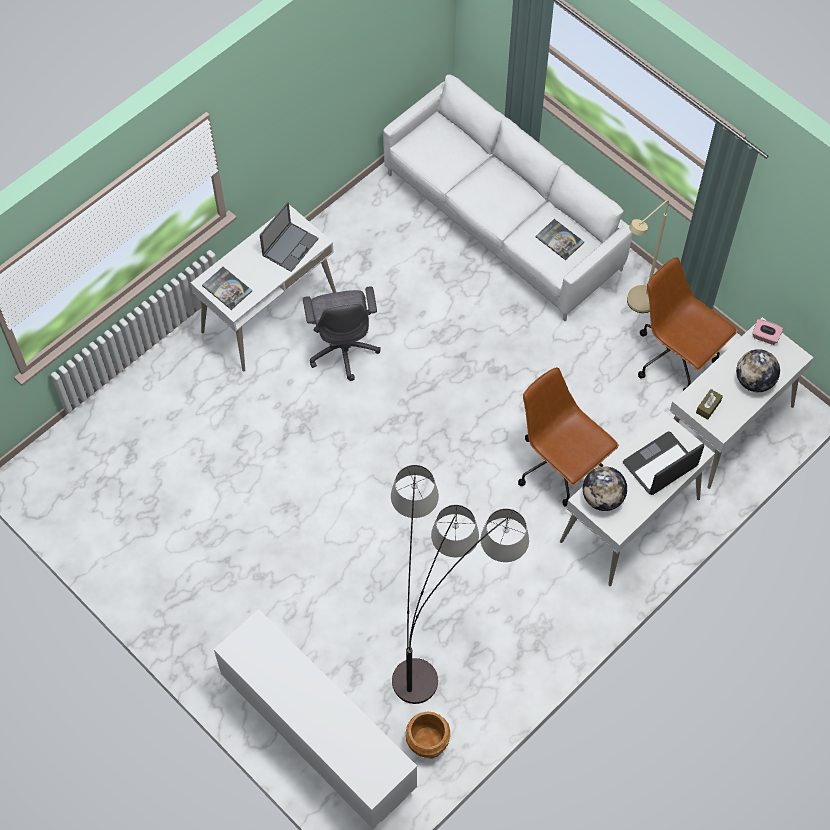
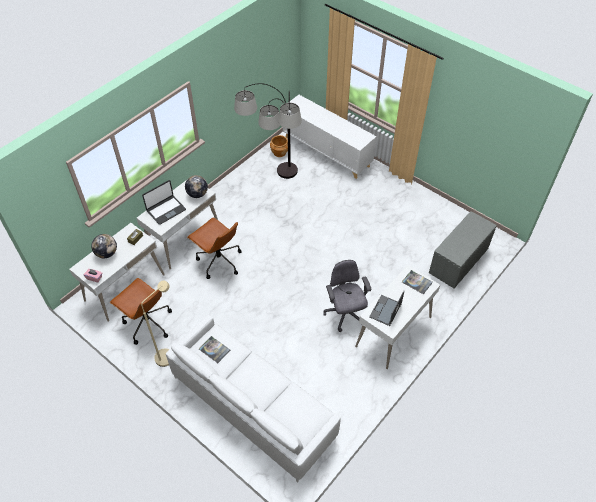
camera: 175 degrees right, 10 degrees down
(116, 432) = (459, 261): none -> grey bench

